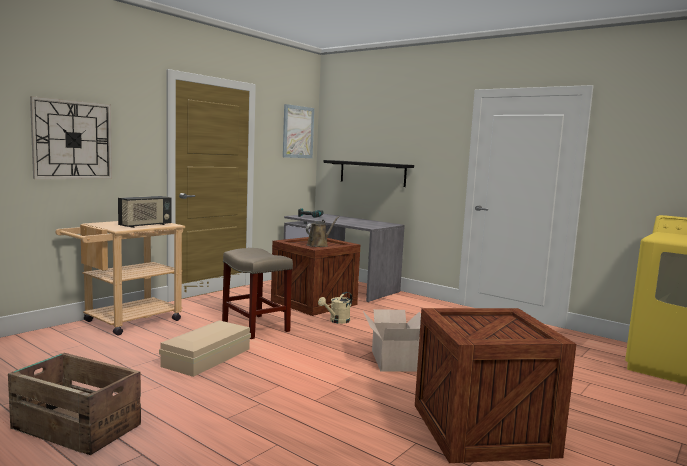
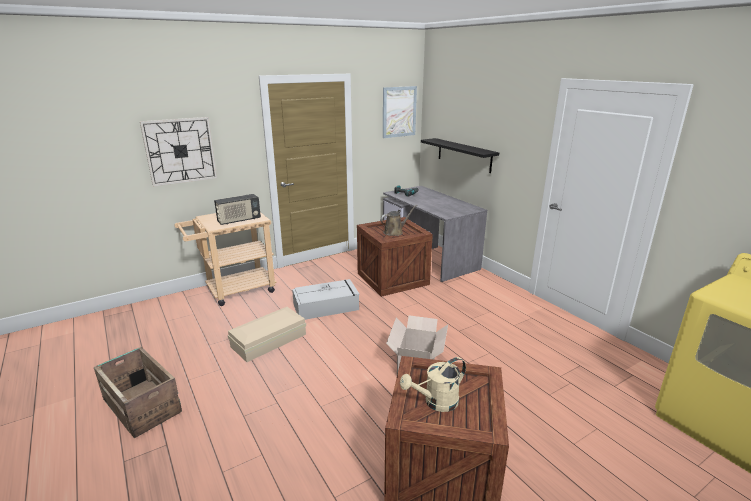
camera: 20 degrees right, 15 degrees up
(256, 327) = (327, 306): beige stool -> grey storage box
(337, 321) = (398, 306): beige watering can -> beige watering can (436, 402)

